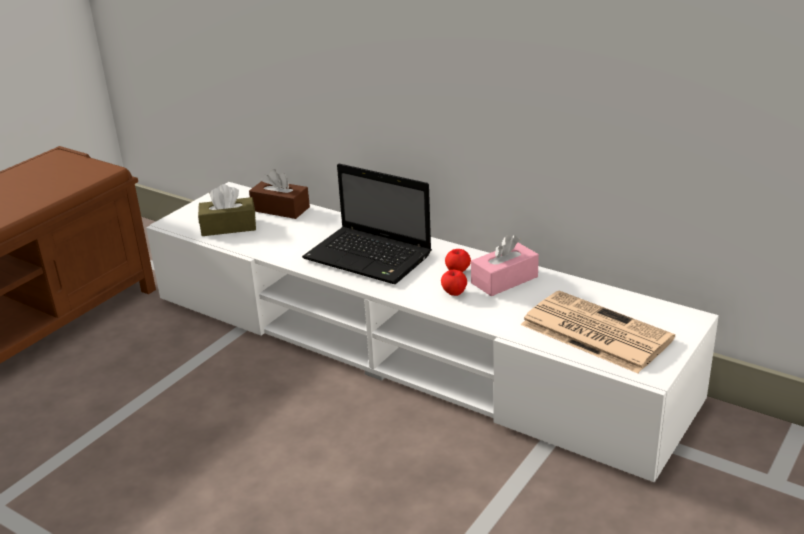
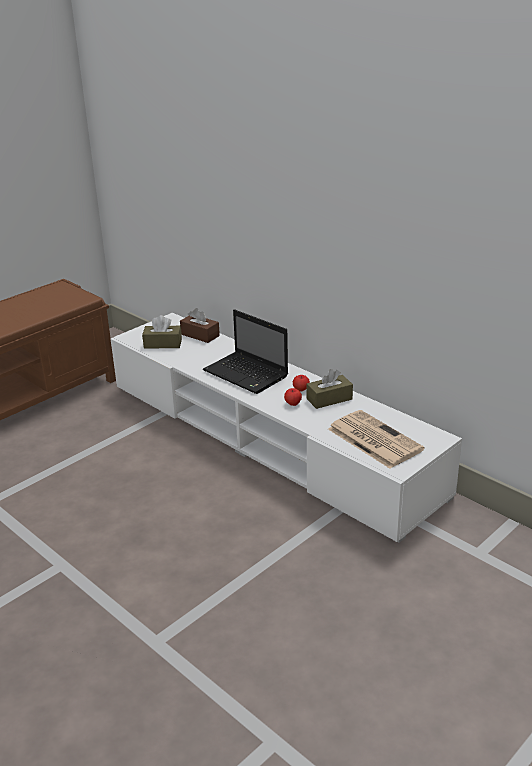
camera: 10 degrees right, 0 degrees up
(504, 280) = (329, 399): pink tissue box -> brown tissue box

